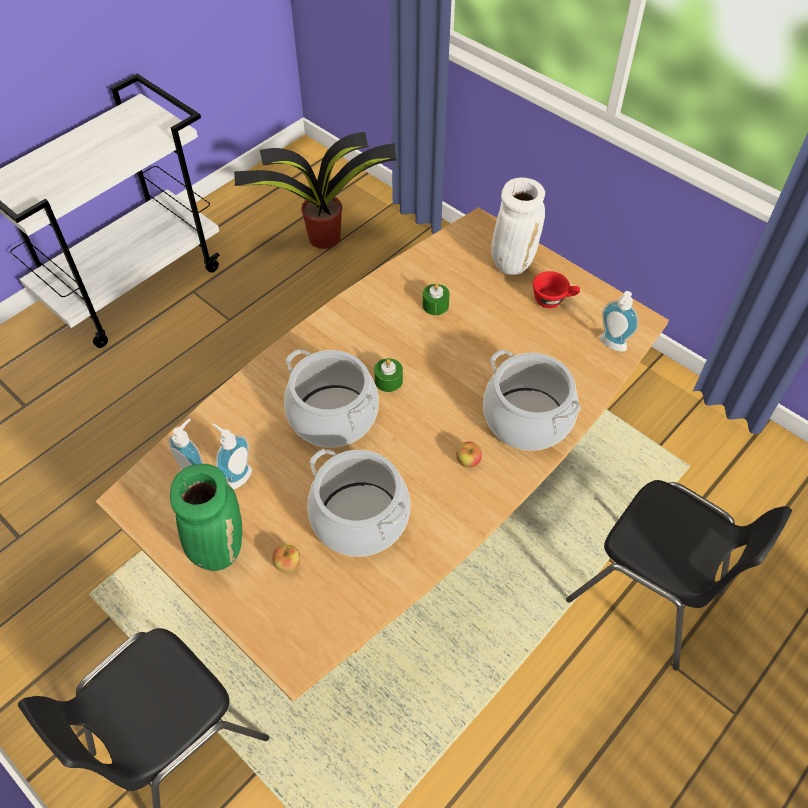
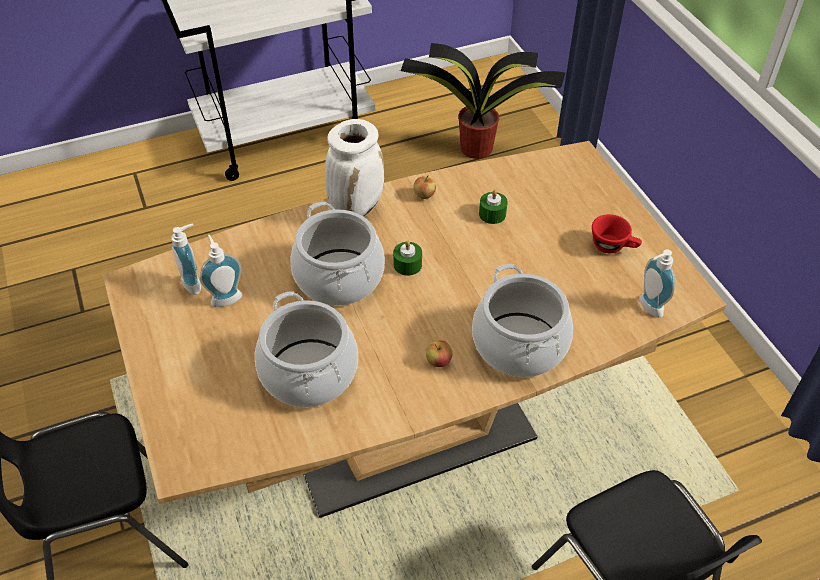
camera: 25 degrees right, 5 degrees down
(218, 547) = (174, 349): green vase -> none
(287, 564) = (223, 386): apple -> apple (424, 195)
(512, 262) = (592, 199): white vase -> white vase (356, 208)

